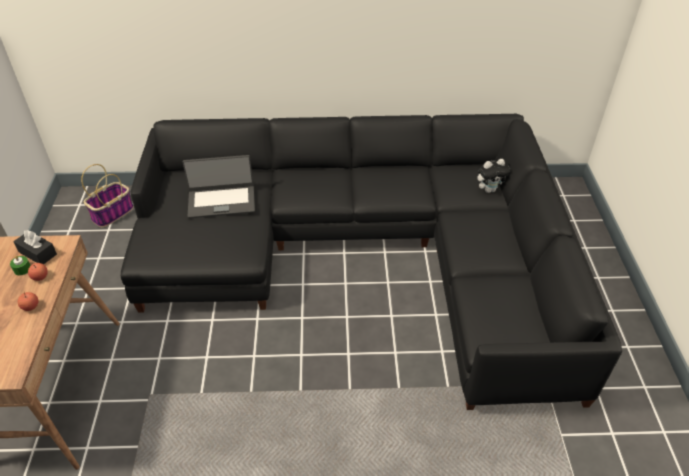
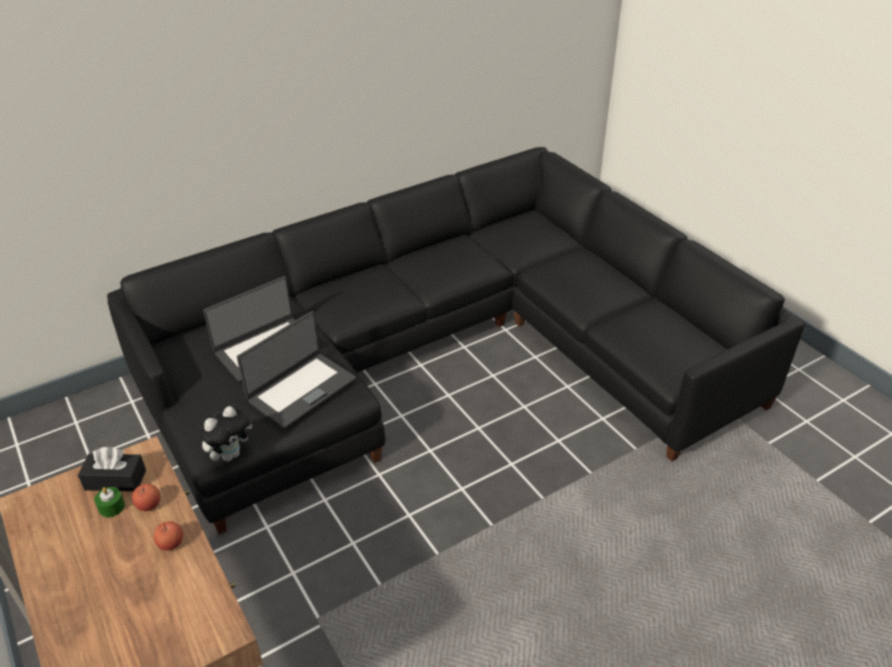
camera: 30 degrees left, 5 degrees down
(113, 213) = (79, 435): basket -> none
(219, 239) = (301, 389): none -> laptop
(489, 190) = (552, 234): plush toy -> plush toy (230, 454)

